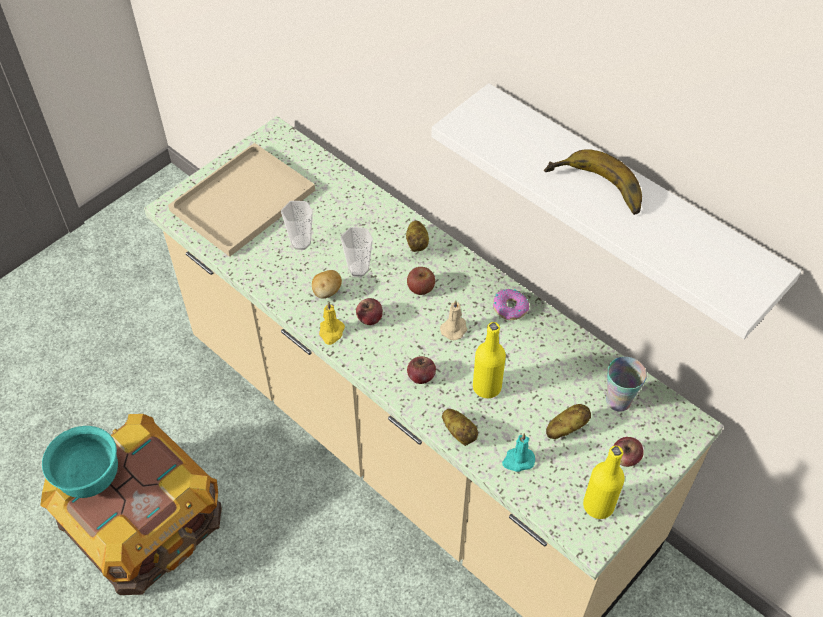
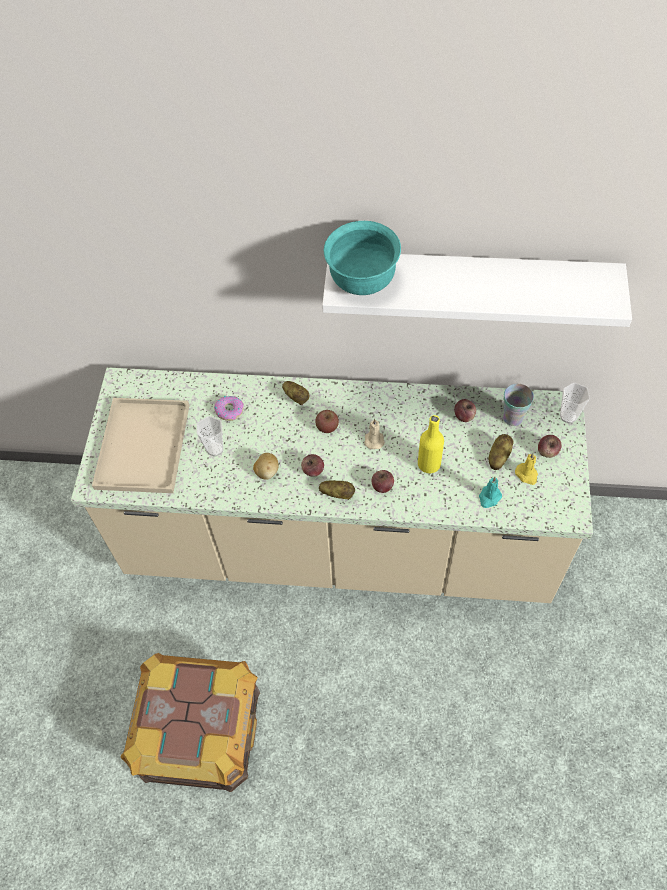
camera: 35 degrees left, 5 degrees up
(90, 478) = (159, 726): turquoise bowl -> turquoise bowl (362, 281)
(331, 332) = (296, 497): yellow candle -> yellow candle (527, 474)
(358, 269) = (273, 441): cup -> cup (568, 416)
(459, 432) = (439, 505): potato -> potato (337, 493)
(510, 307) = (396, 401): donut -> donut (229, 410)
(567, 365) = (464, 416): none -> apple
(594, 191) = (467, 286): banana -> none
(598, 505) = (558, 491): yellow bottle -> none

